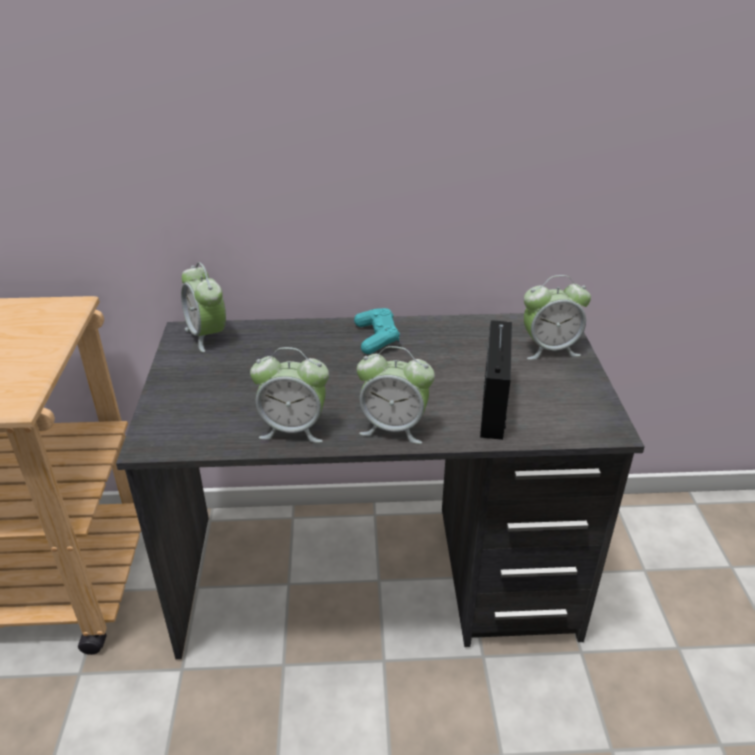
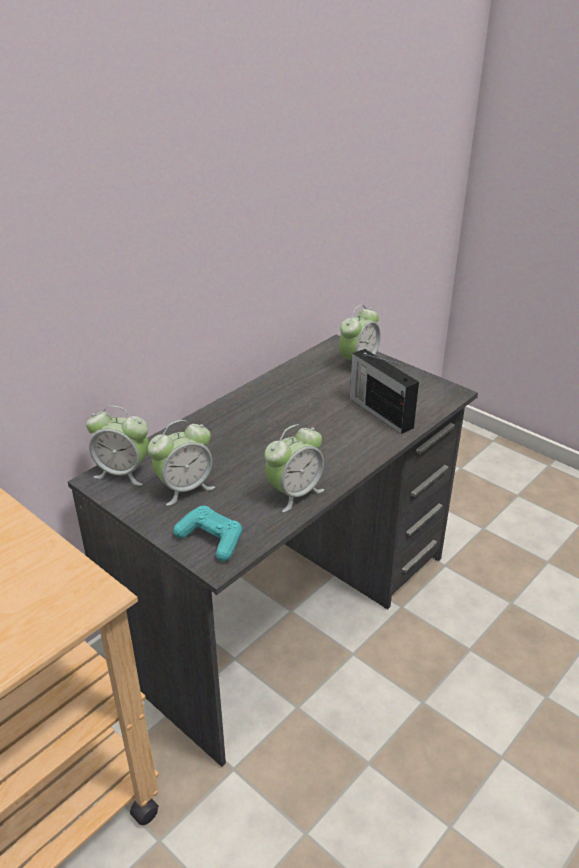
camera: 45 degrees left, 0 degrees up
(376, 338) = (248, 409): turquoise game controller -> turquoise game controller (211, 540)
(394, 428) = (350, 456): alarm clock -> alarm clock (185, 488)

